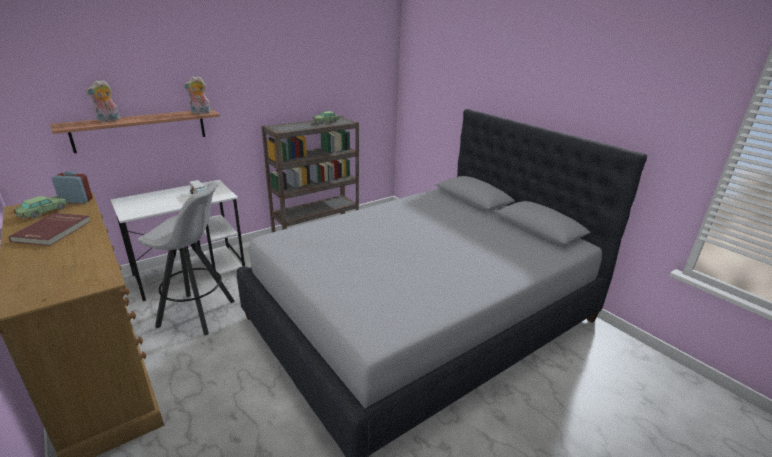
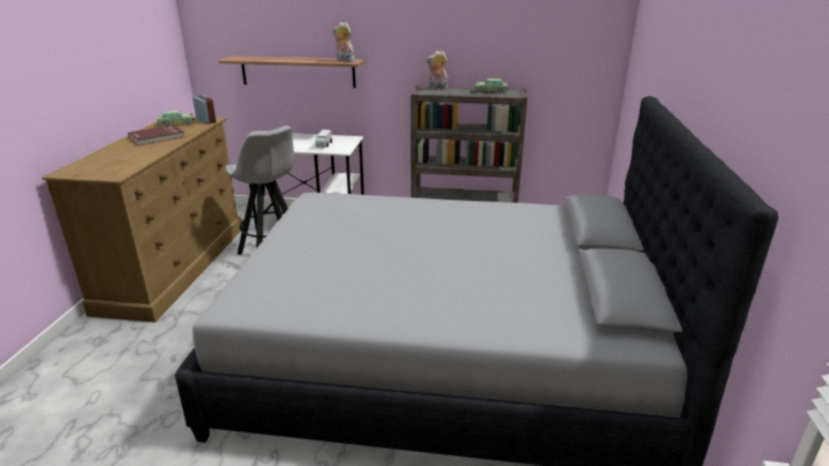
camera: 45 degrees right, 0 degrees up
(108, 120) = (267, 58): plush toy -> plush toy (437, 89)

